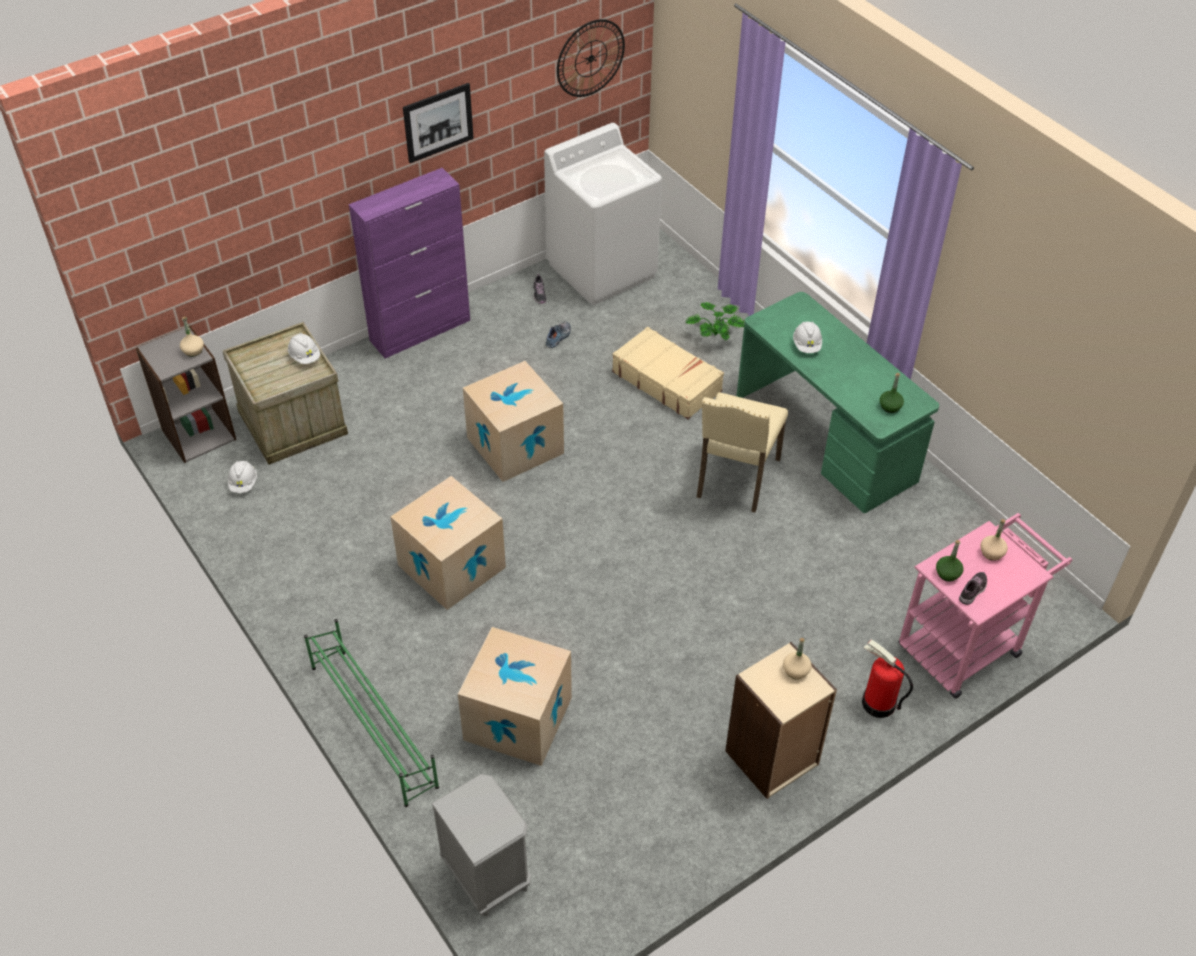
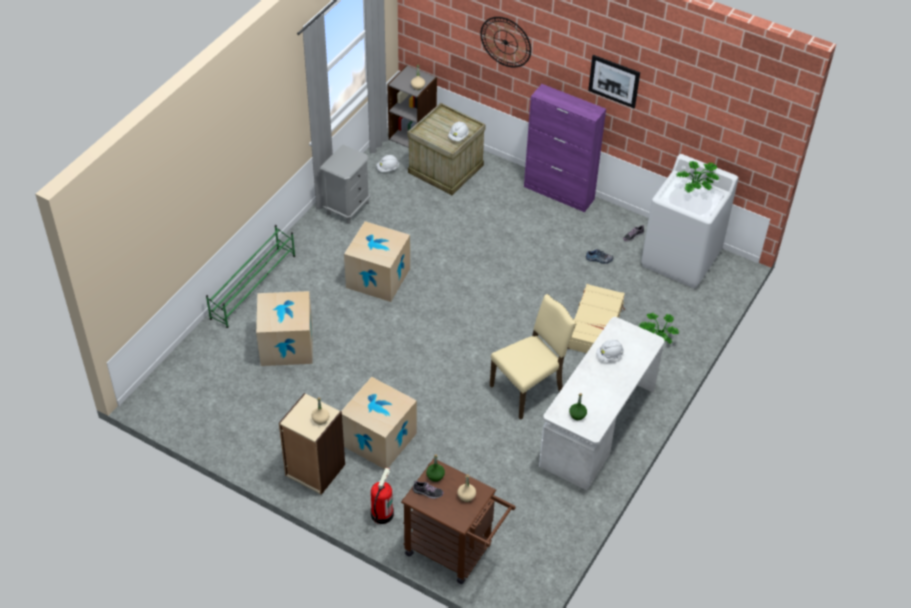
camera: 65 degrees right, 0 degrees up
(486, 876) = (182, 366): grey nightstand -> grey nightstand (347, 208)
(515, 445) = (489, 272): cardboard box -> cardboard box (379, 439)
(590, 58) = (734, 122): wall clock -> wall clock (505, 42)
(600, 166) = (696, 189): none -> potted plant
(735, 478) = (529, 389): beige chair -> beige chair turned 150 degrees clockwise
(825, 437) = (598, 427): green desk -> white desk
(966, 644) = (455, 551): pink cart -> brown cart

